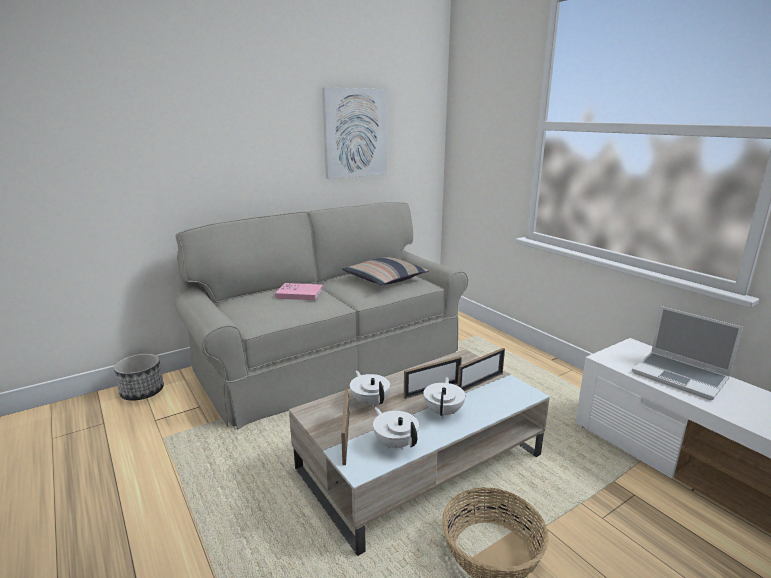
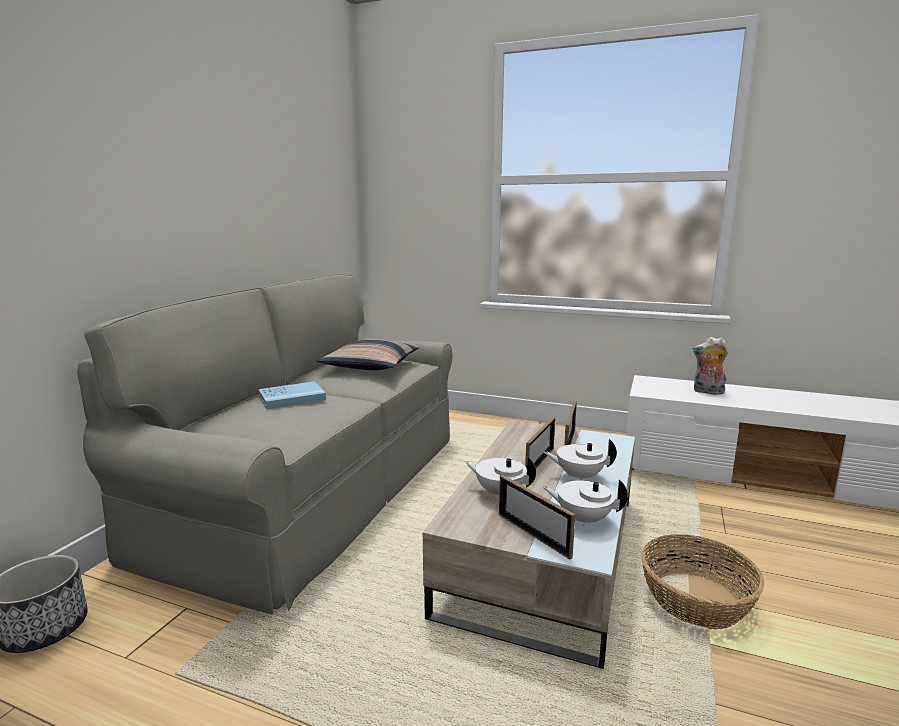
camera: 35 degrees left, 5 degrees down
(299, 294) = (292, 398): pink book -> blue book
(355, 133) = (282, 187): picture -> none
(444, 411) = (579, 476): white teapot -> white teapot turned 60 degrees counterclockwise
(681, 376) = (707, 392): laptop -> plush toy

